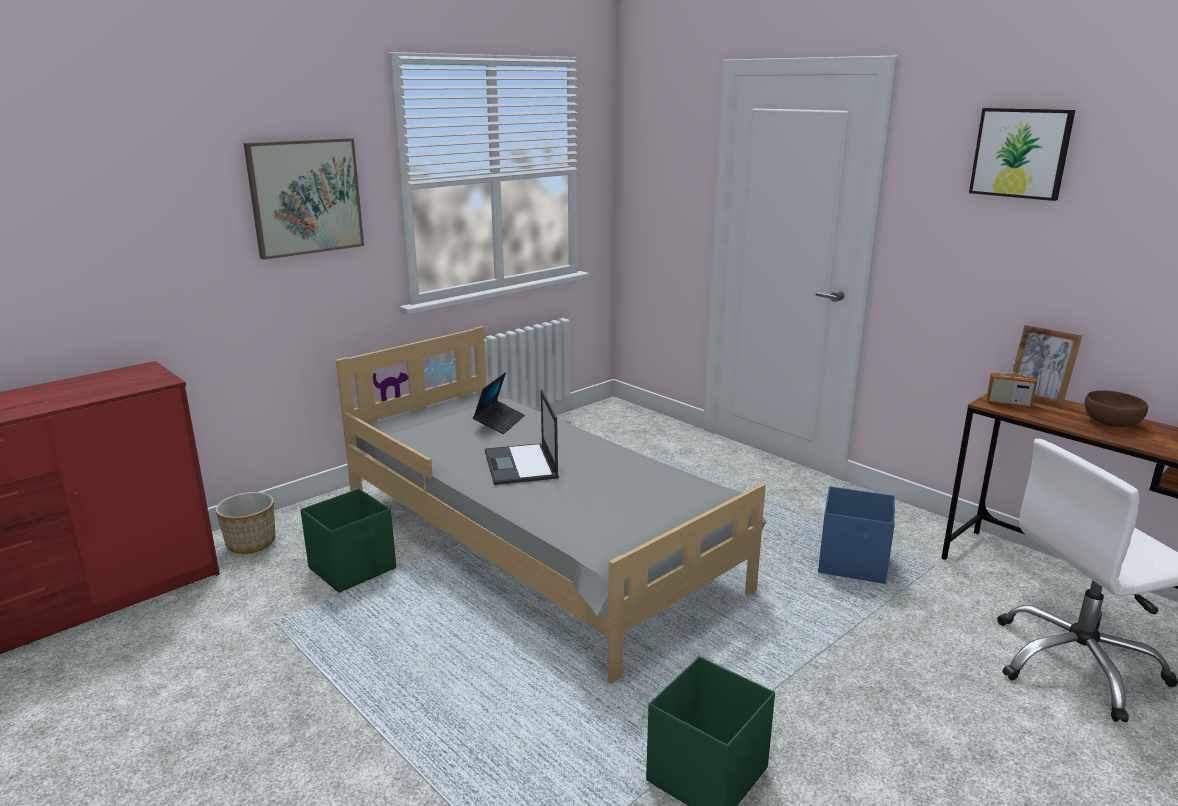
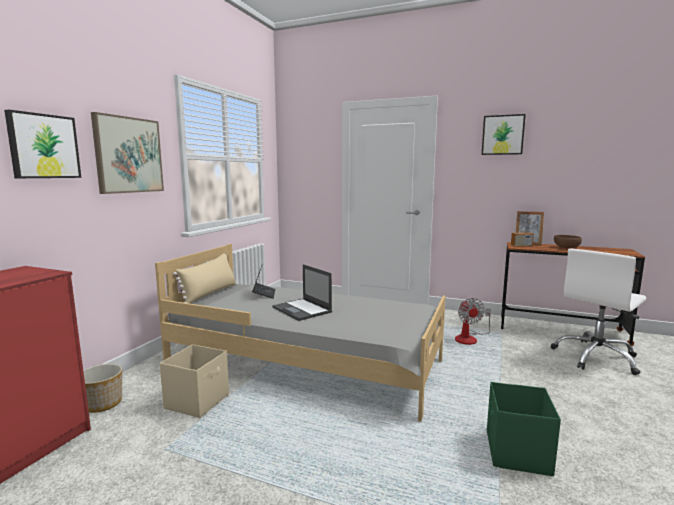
camera: 25 degrees left, 10 degrees down
(177, 202) = (43, 146): none -> picture
(354, 568) = (198, 401): green storage box -> beige storage box
(430, 407) = (210, 293): none -> beige pillow
(853, 564) = (470, 338): blue storage box -> fan

